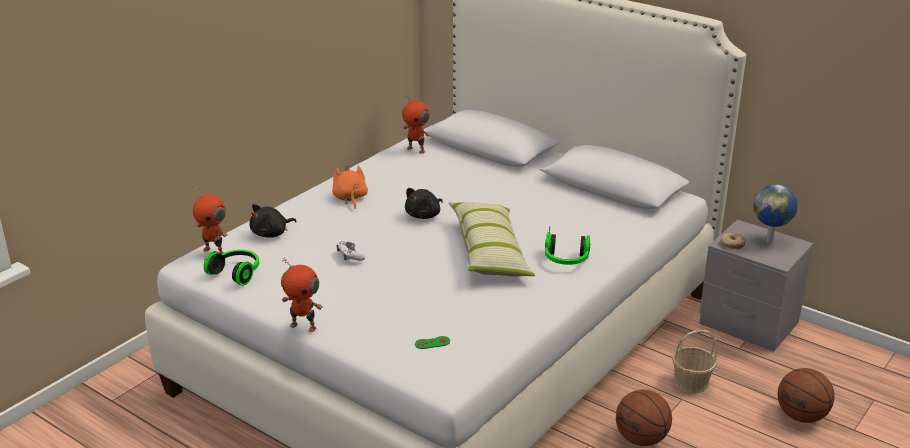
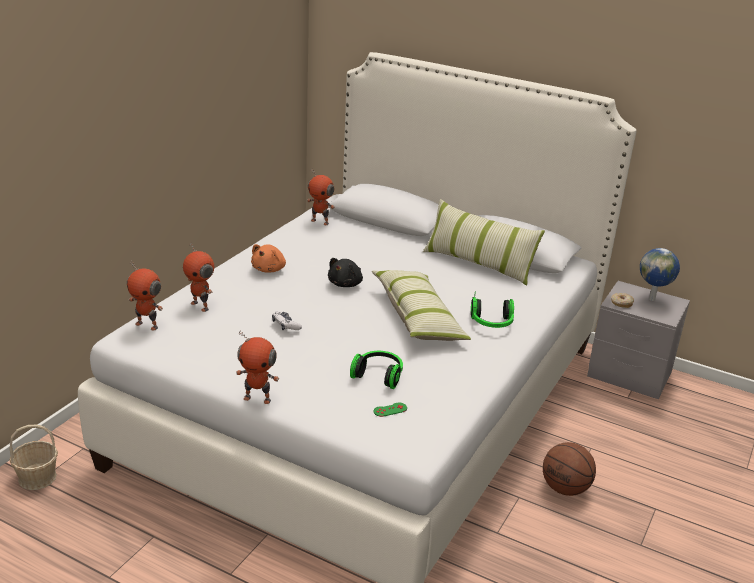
camera: 10 degrees left, 0 degrees up
(237, 273) = (176, 347): headphones -> headphones (379, 375)
(271, 234) = (201, 306): black plush toy -> toy robot
(350, 198) = (269, 269): orange plush toy -> orange plush toy turned 135 degrees counterclockwise
(573, 197) = (478, 263): none -> pillow
(691, 382) = (594, 431): basket -> basket (37, 477)
(802, 416) = (699, 458): basketball -> none

